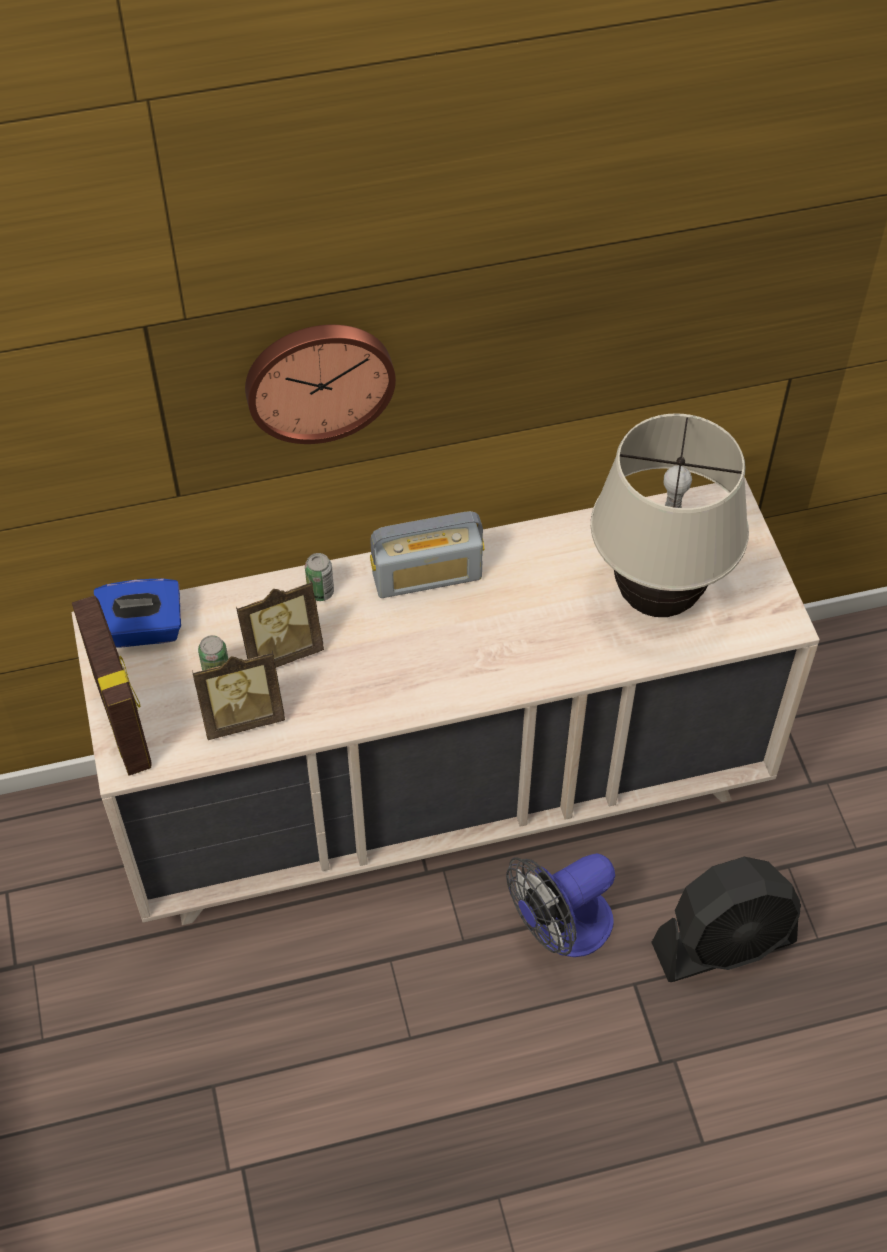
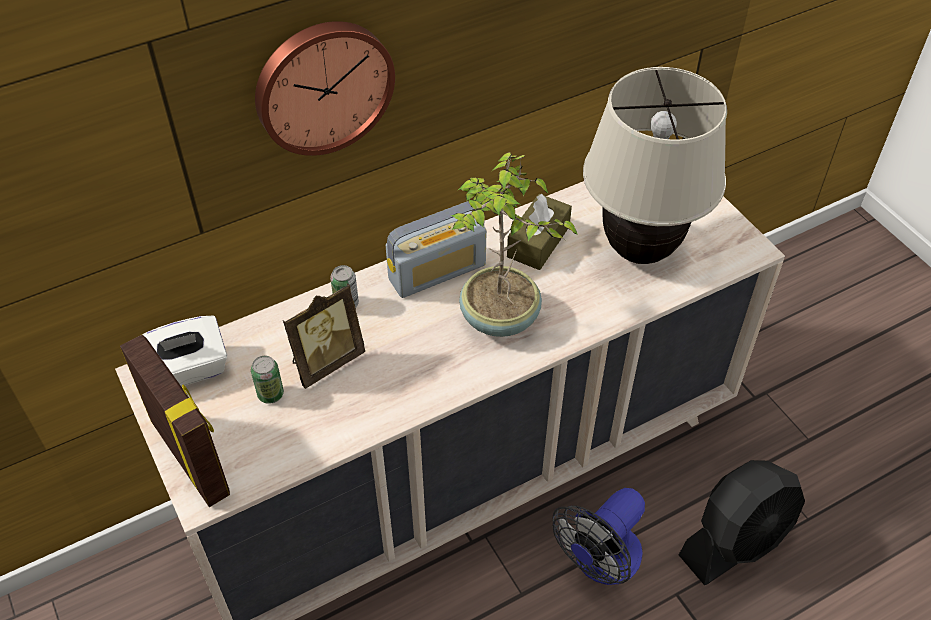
camera: 15 degrees left, 5 degrees down
(142, 630) = (188, 370): blue tissue box -> white tissue box
(242, 717) = (306, 427): picture frame -> none
(475, 645) = (499, 319): none -> potted plant
(548, 564) = (538, 242): none -> brown tissue box

